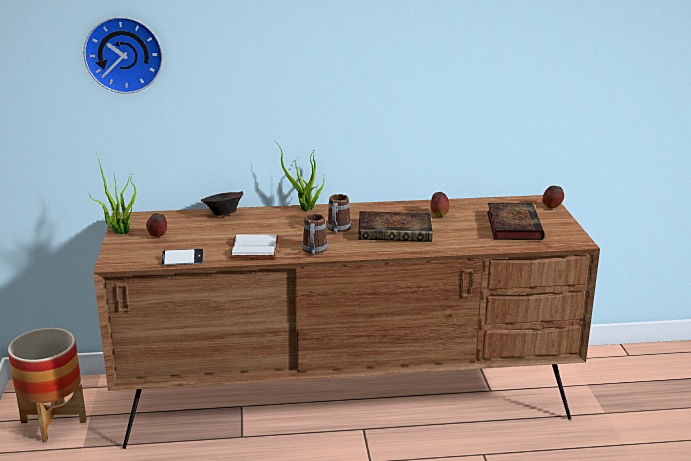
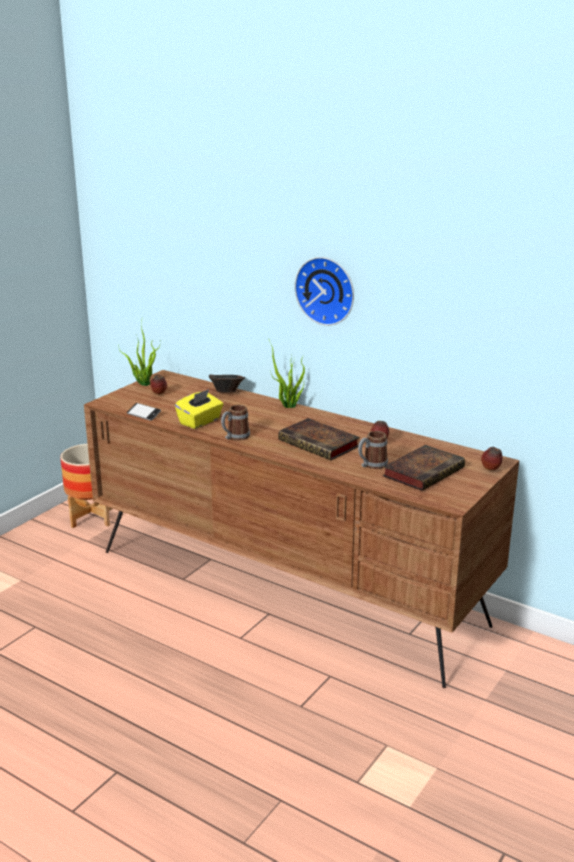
camera: 40 degrees right, 0 degrees up
(124, 54) = (177, 242): wall clock -> wall clock (326, 290)
(253, 248) = (200, 422): white book -> yellow tissue box
(337, 230) = (281, 428): mug -> mug (371, 465)

